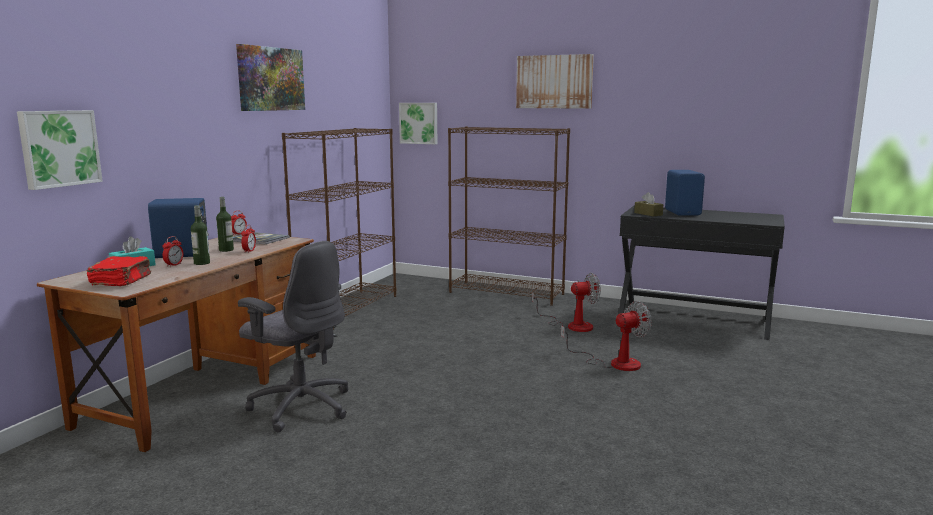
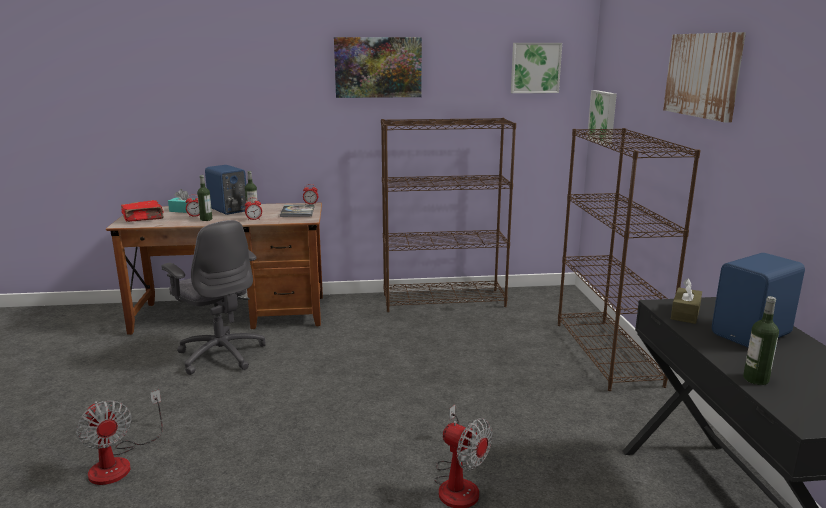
camera: 60 degrees right, 5 degrees up
(59, 148) = (158, 121): picture -> picture (535, 68)
(300, 406) = (221, 354): grey office chair -> grey office chair turned 45 degrees counterclockwise
(572, 325) = (554, 422): fan -> fan (119, 462)
(730, 220) = (755, 379): none -> bottle

